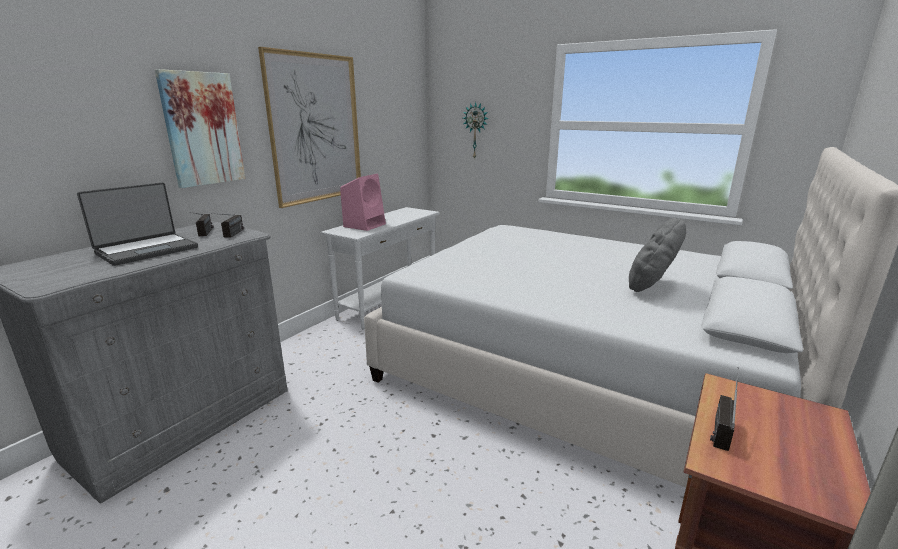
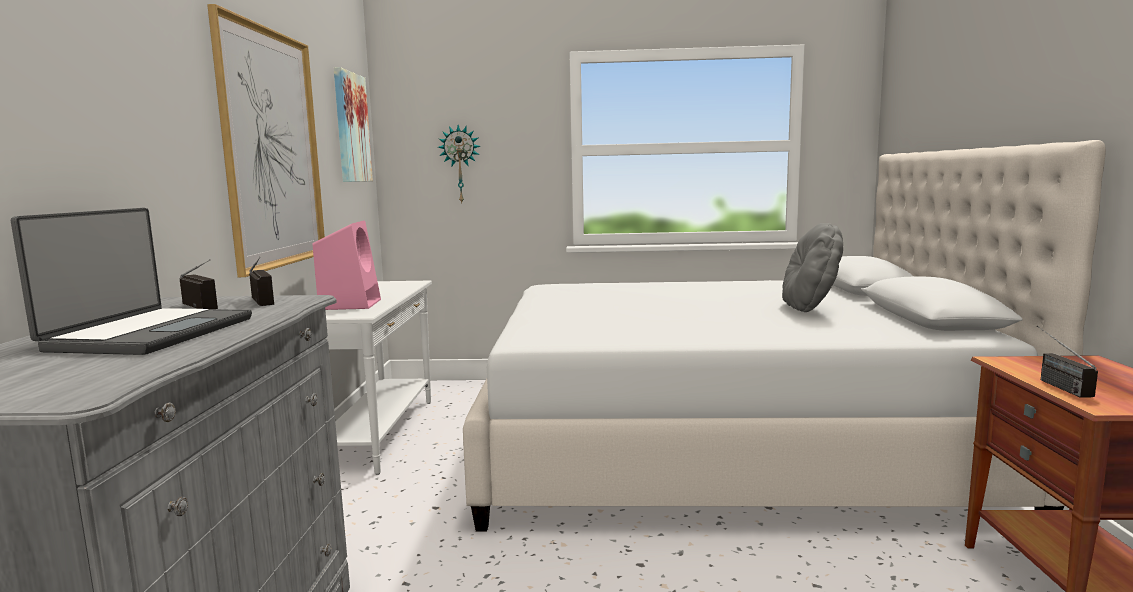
camera: 30 degrees left, 10 degrees down
(202, 129) = (143, 128): picture -> picture (351, 127)

